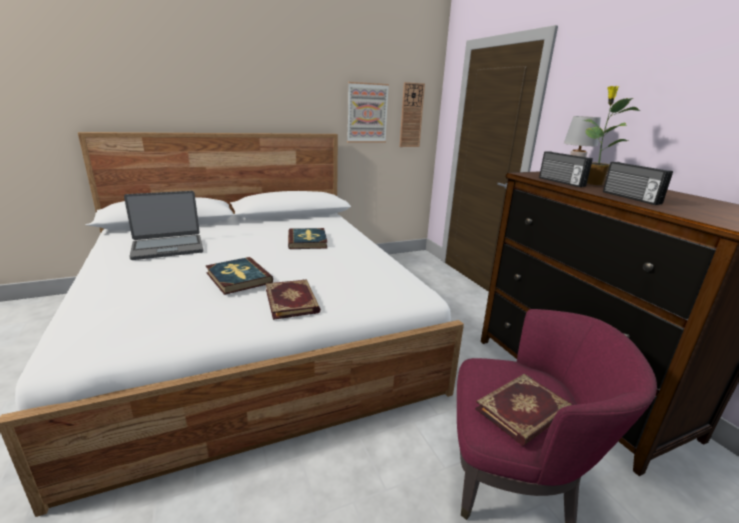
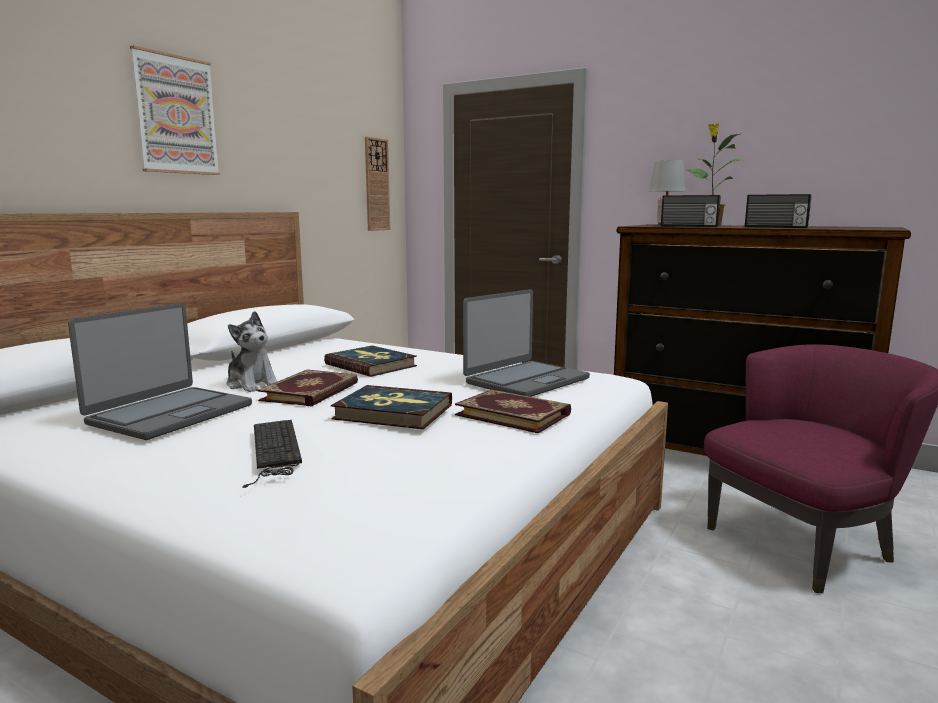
camera: 35 degrees left, 10 degrees down
(147, 283) = (274, 450): none -> keyboard
(235, 239) = (252, 384): none -> plush toy
(356, 278) = (526, 380): none -> laptop
(367, 113) = (327, 180): picture -> picture (176, 115)
(524, 411) = (828, 443): book -> book (311, 392)

